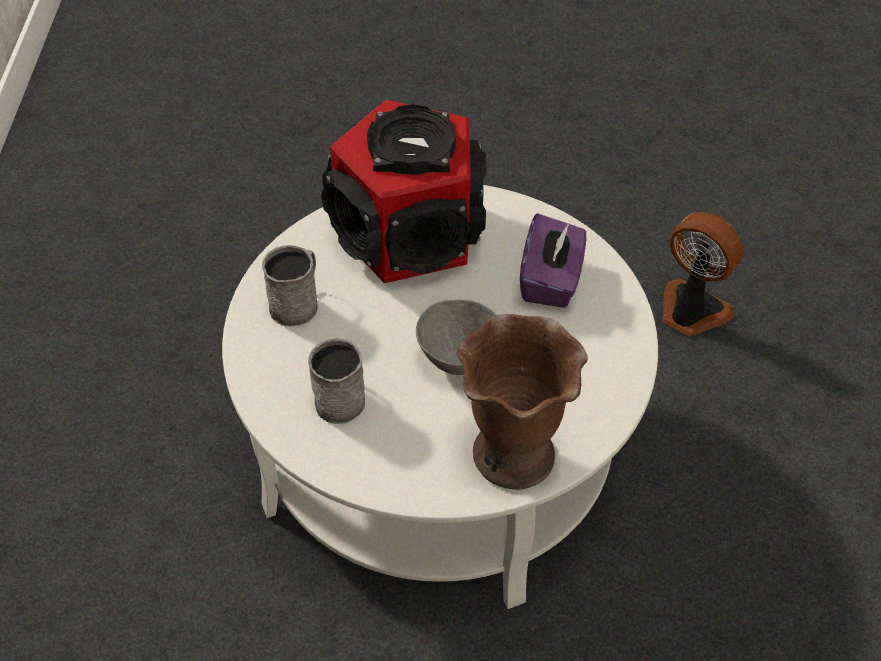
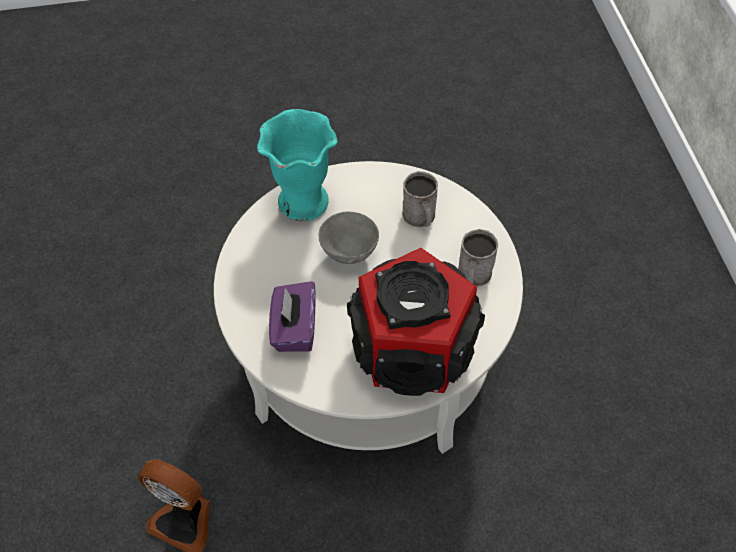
camera: 170 degrees right, 5 degrees up
(513, 454) = (303, 202): brown vase -> turquoise vase

